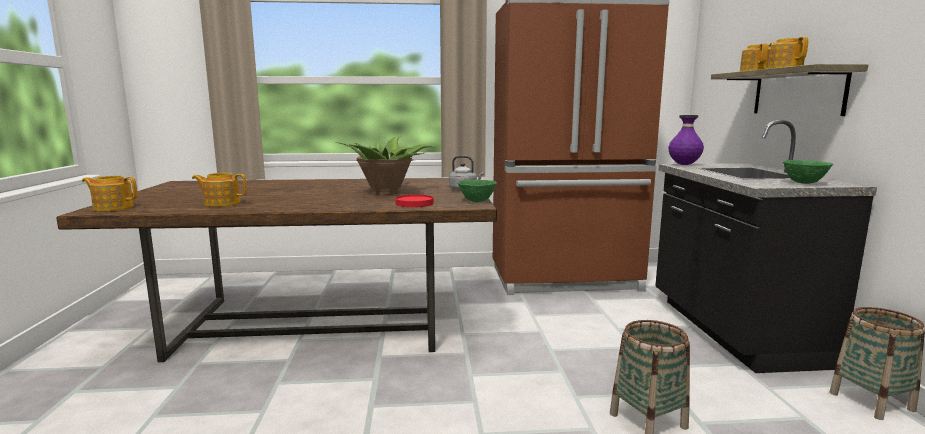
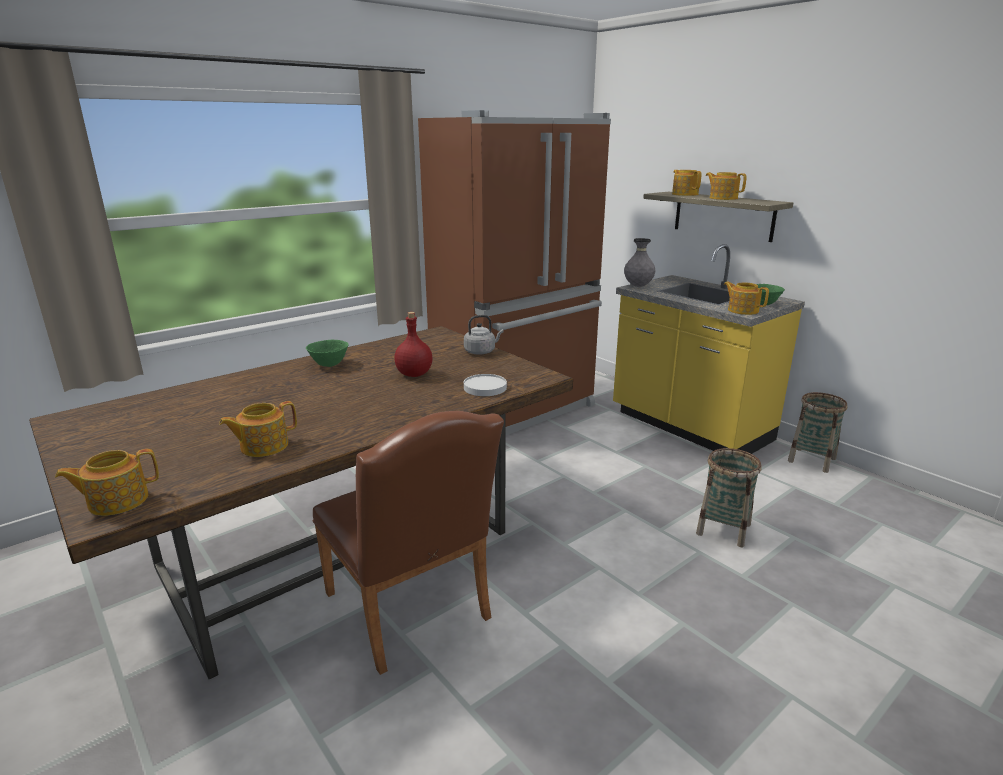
camera: 35 degrees left, 10 degrees up
(301, 374) = (411, 612): none -> brown chair
(387, 192) = (414, 374): potted plant -> red bottle
(415, 203) = (485, 387): red plate -> white plate
(476, 201) = (532, 369): green bowl -> green bowl (329, 365)
(684, 165) = (638, 286): purple vase -> grey vase
(731, 331) = (689, 427): black counter -> yellow counter
(761, 183) = (742, 310): none -> teapot

